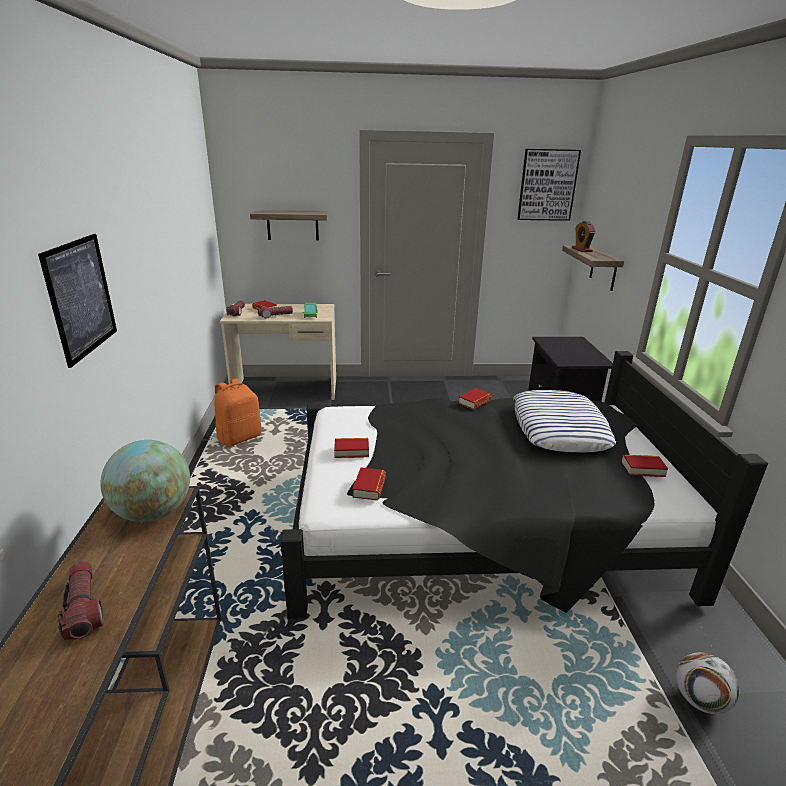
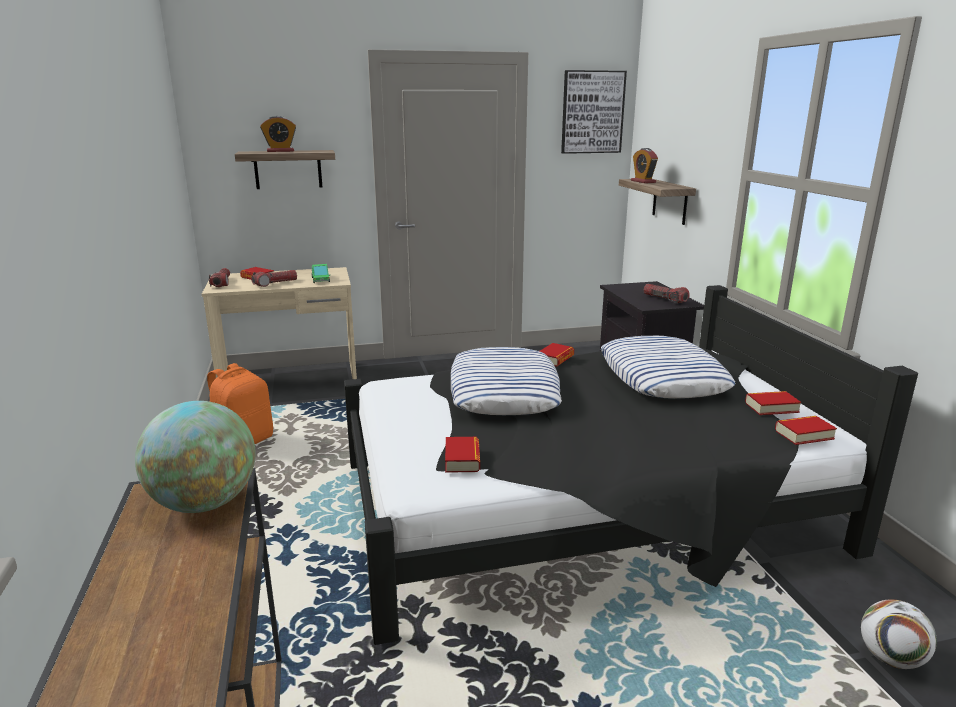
camera: 10 degrees left, 5 degrees down
(81, 297) = (65, 231): picture -> none
(84, 607) = (150, 621): flashlight -> flashlight (665, 299)
(286, 211) = (280, 151): none -> alarm clock
(351, 451) = (423, 423): book -> book (804, 434)
(423, 428) = (504, 391): none -> pillow

